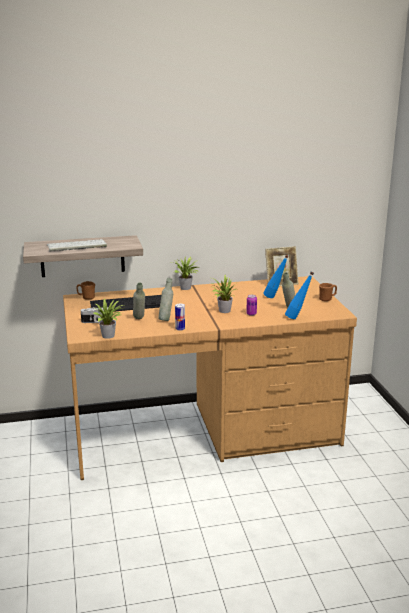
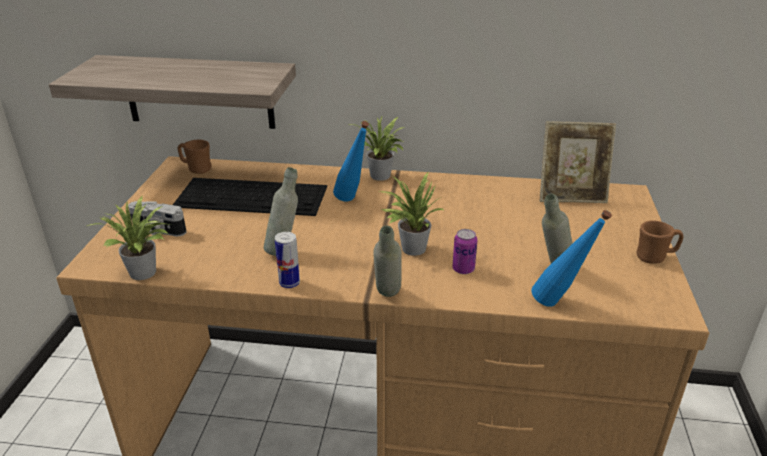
camera: 20 degrees right, 10 degrees up
(76, 246) = (162, 74): keyboard -> none
(139, 319) = (236, 240): grey bottle -> grey bottle (387, 299)
(275, 298) = (539, 232): blue bottle -> blue bottle (352, 201)

